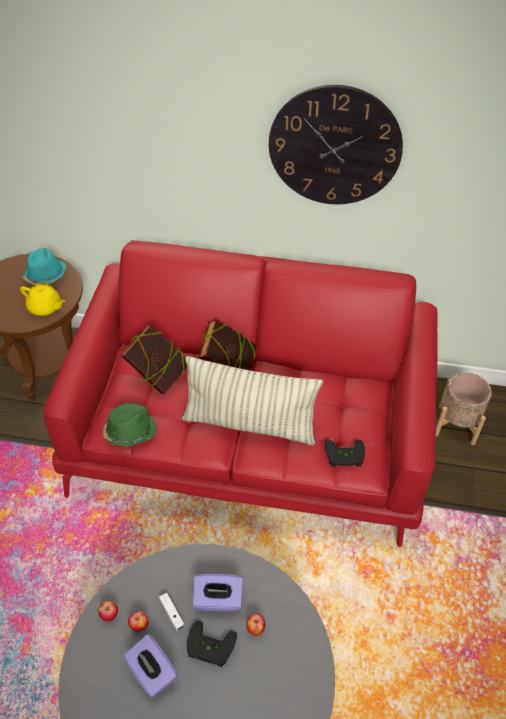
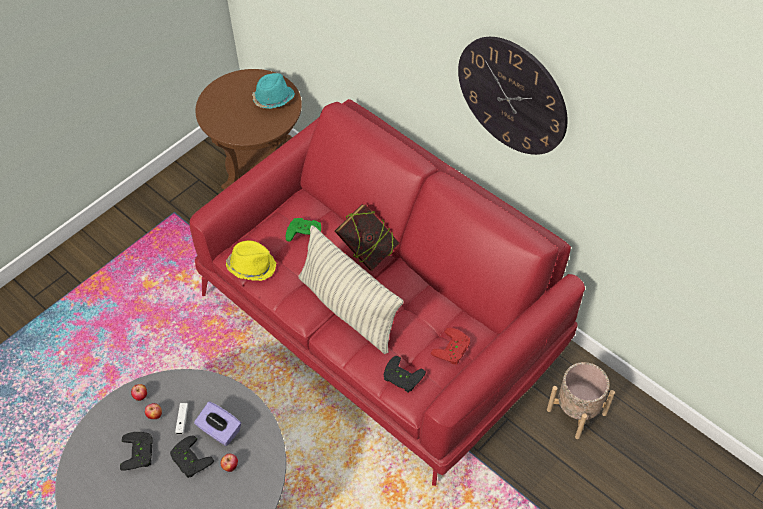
camera: 35 degrees right, 5 degrees up
(45, 307) = (253, 128): yellow teapot -> none
(129, 431) = (251, 266): green hat -> yellow hat
(152, 673) = (140, 452): purple tissue box -> black game controller
(158, 377) = (305, 231): book -> green game controller
(367, 411) = (453, 349): none -> red game controller

